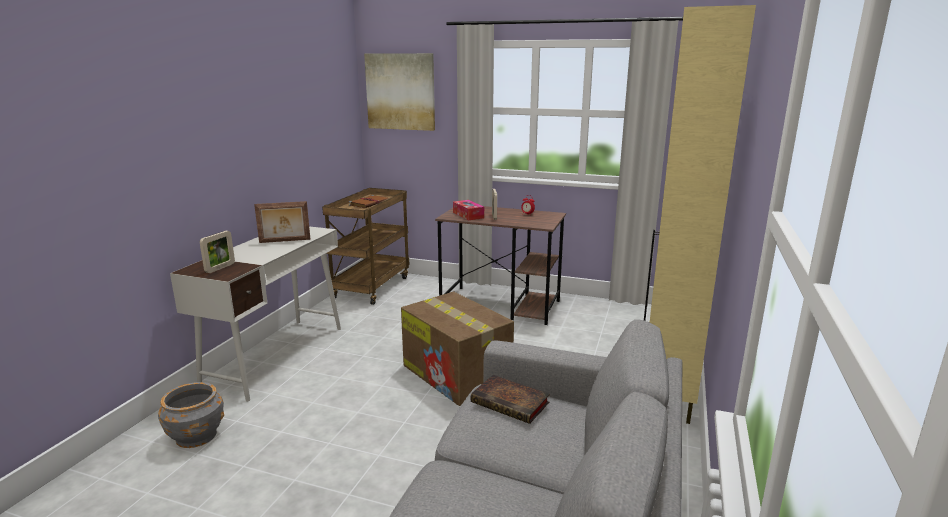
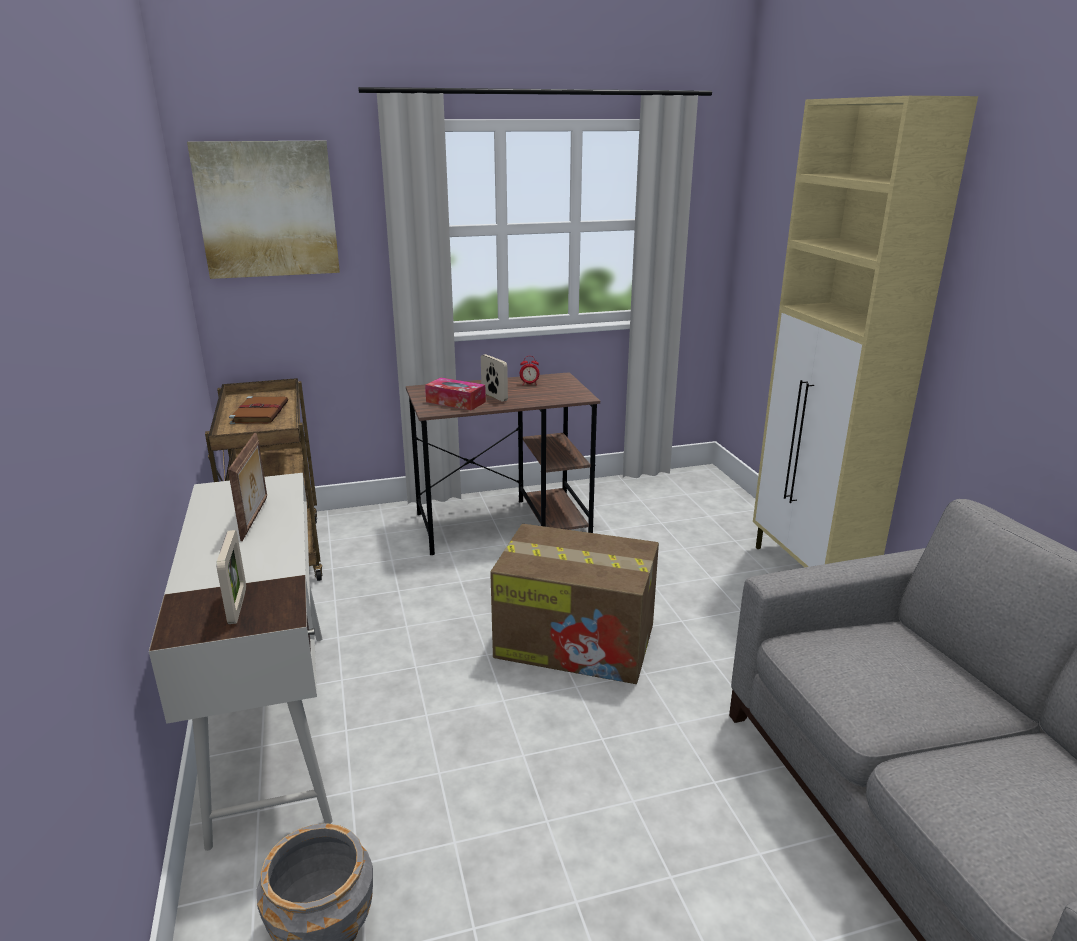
camera: 35 degrees left, 5 degrees up
(285, 241) = (256, 518): picture frame -> picture frame turned 45 degrees counterclockwise
(512, 403) = (852, 652): book -> none

